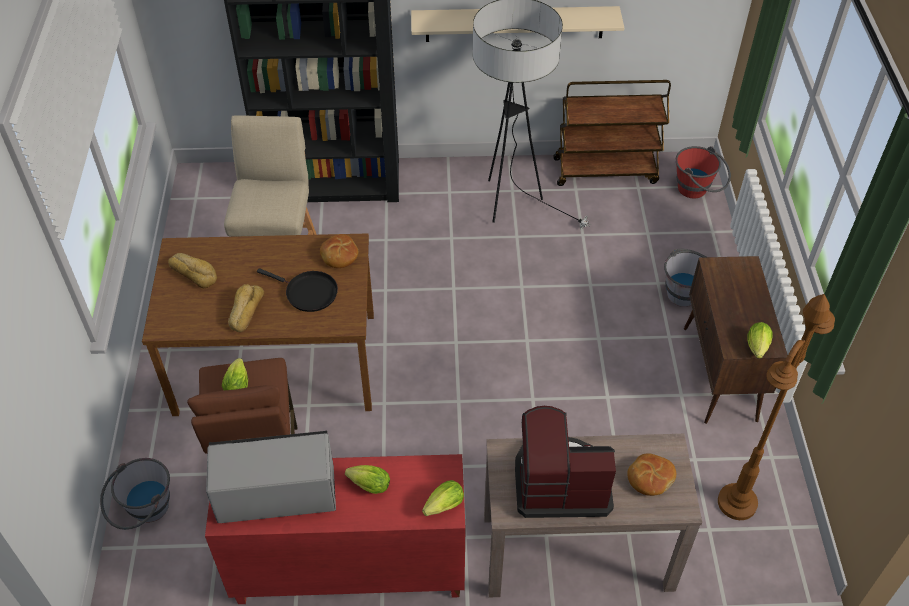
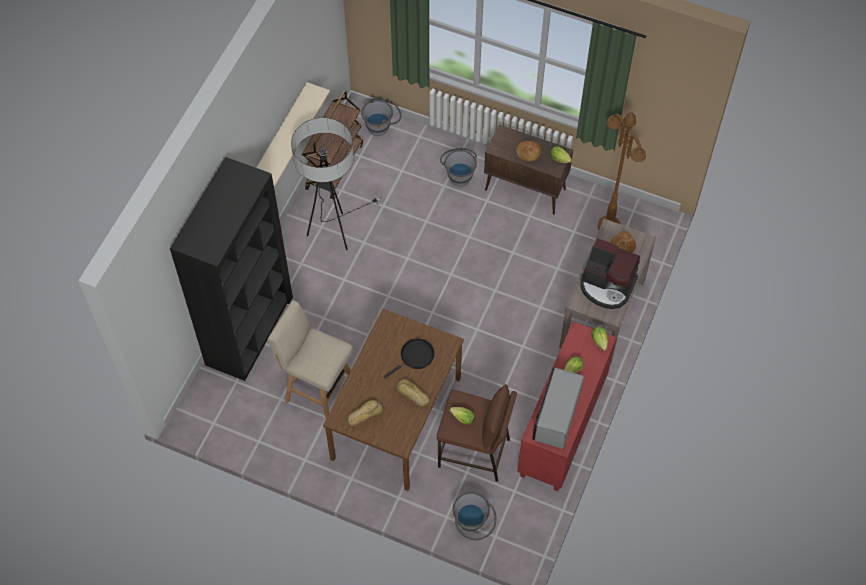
camera: 65 degrees left, 10 degrees up
(339, 256) = (393, 330): bread -> bread (528, 153)
(560, 483) = (607, 285): coffee machine -> coffee machine turned 90 degrees counterclockwise
(697, 191) = (382, 126): red bucket -> grey bucket

